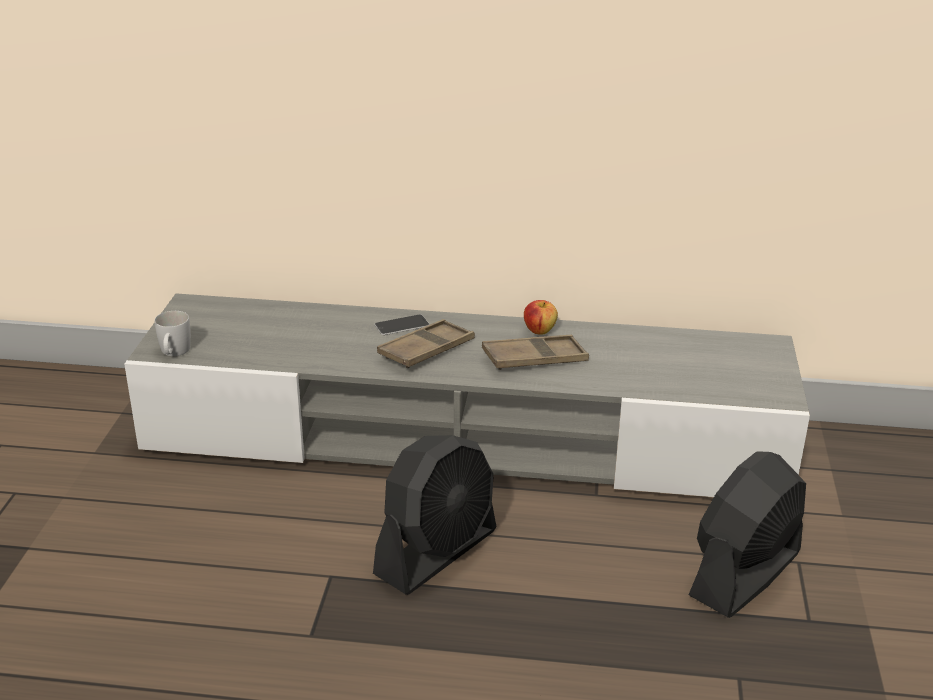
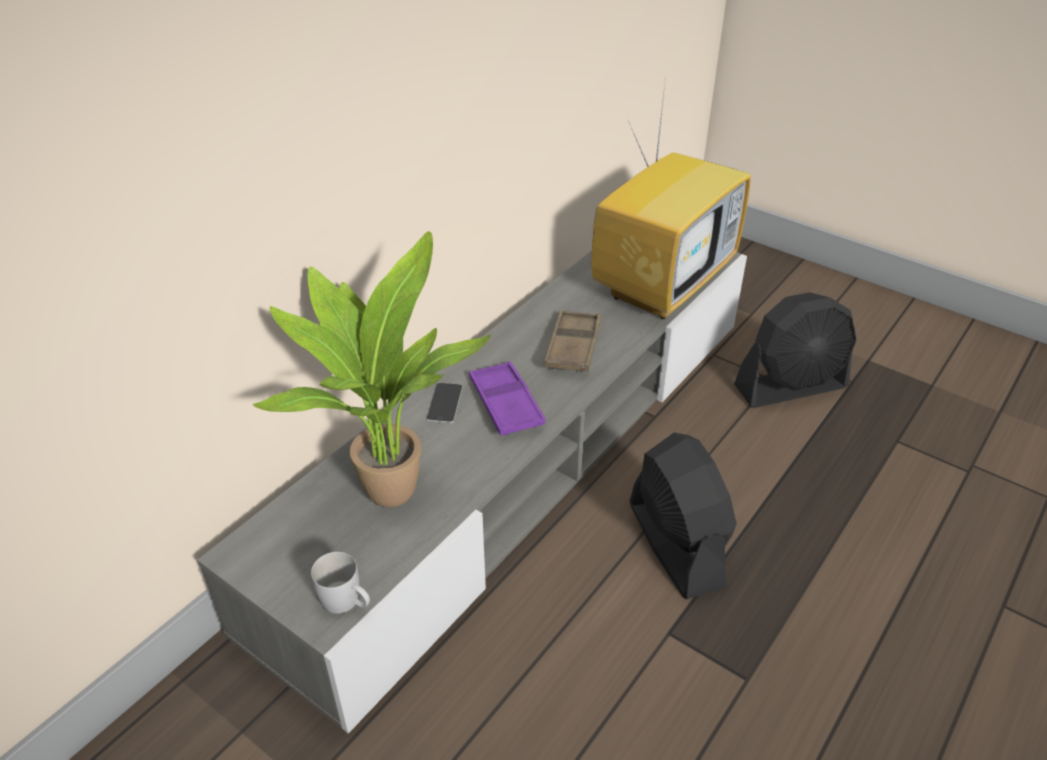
camera: 60 degrees left, 10 degrees up
(289, 332) = (386, 488): none -> potted plant
(426, 350) = (505, 404): brown tray -> purple tray
(539, 330) = (528, 326): apple -> none
(689, 378) = (663, 283): none -> television
(744, 574) = (791, 386): black fan -> black fan turned 90 degrees counterclockwise

